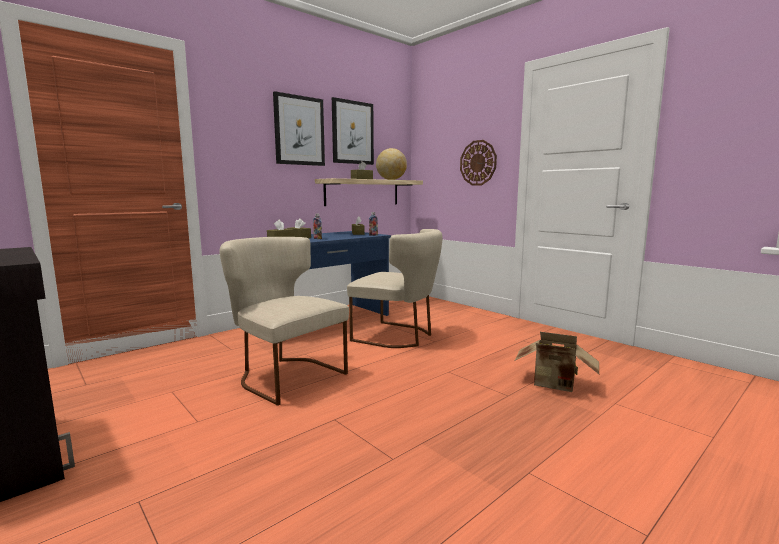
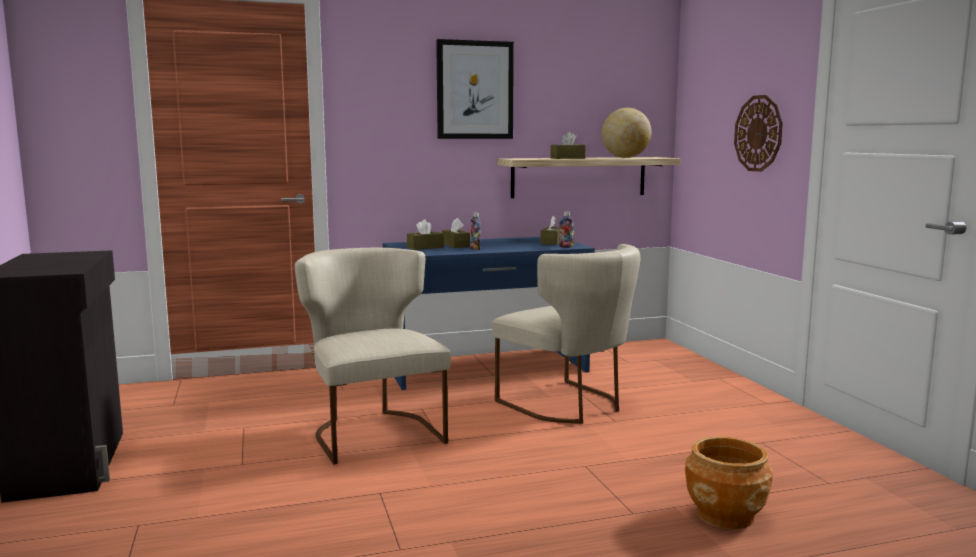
camera: 25 degrees right, 0 degrees up
(352, 132) = (564, 86): picture -> none
(555, 385) = (726, 515): cardboard box -> brown planter

